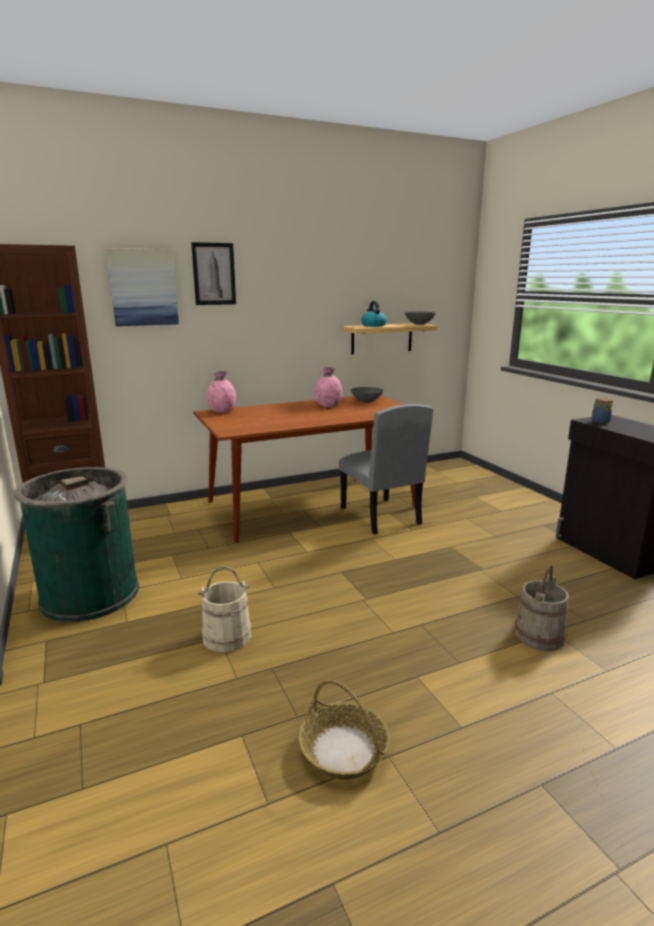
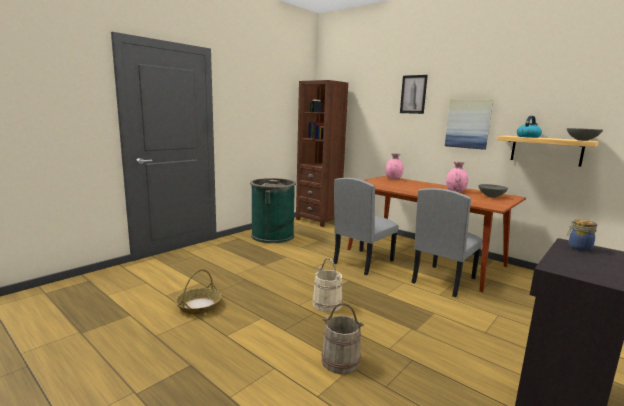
camera: 65 degrees right, 5 degrees down
(143, 287) = (375, 102): picture -> picture (468, 123)
(227, 636) = (263, 266): beige bucket -> beige bucket (327, 304)
(290, 544) = (363, 262): none -> grey chair

